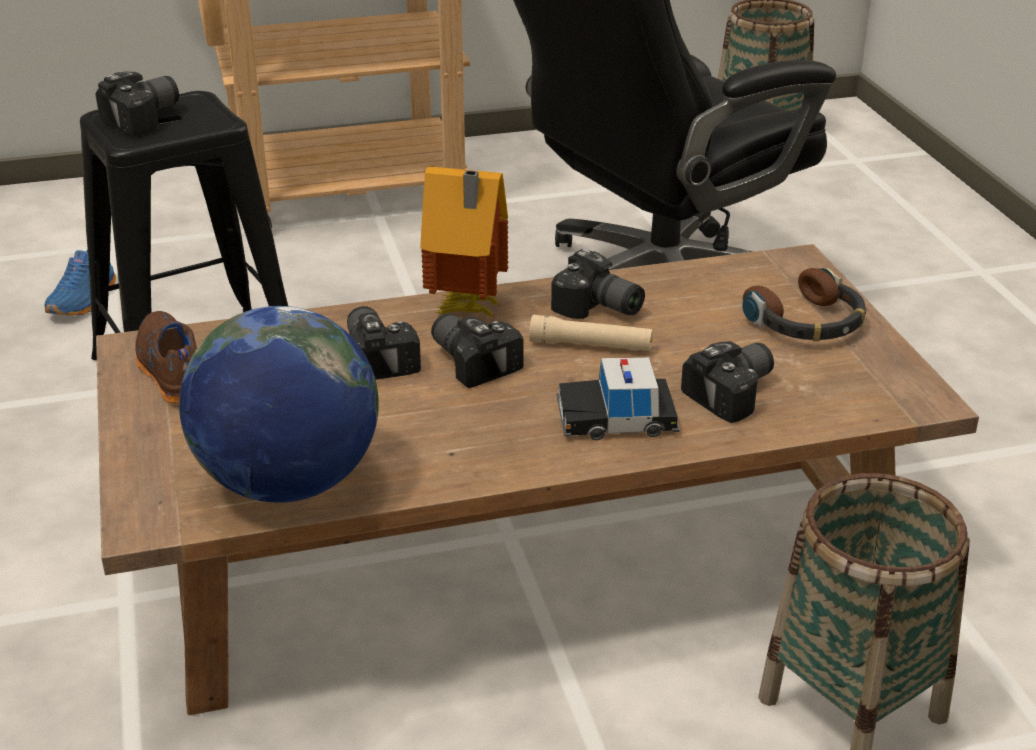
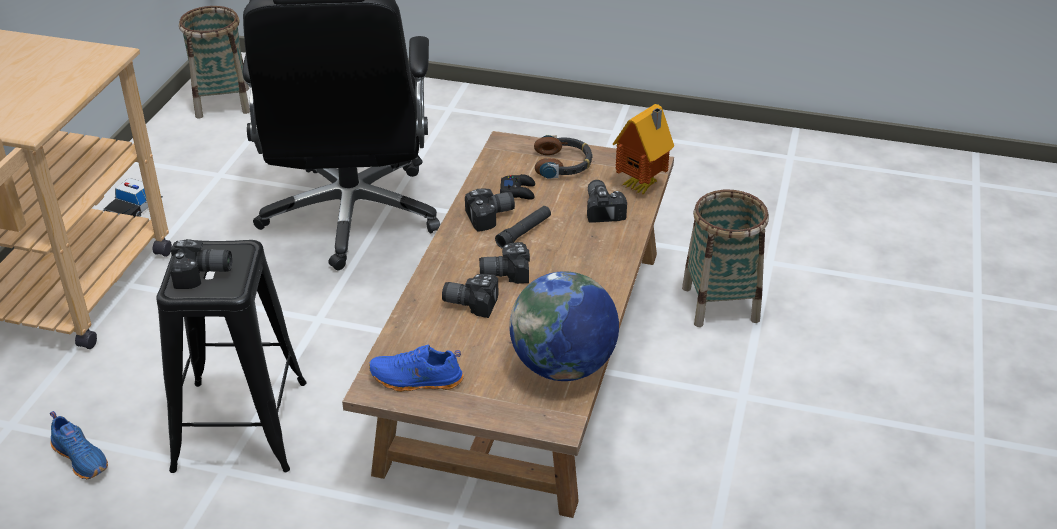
camera: 60 degrees left, 5 degrees up
(146, 118) = (203, 275): camera -> camera turned 105 degrees clockwise
(170, 372) = (416, 381): brown shoe -> blue shoe
(466, 311) = (452, 258): toy house -> toy house (643, 187)
(591, 345) = (524, 232): beige flashlight -> black flashlight
(616, 418) = (594, 249): toy car -> toy car (133, 208)
(687, 309) = (518, 191): none -> black game controller

